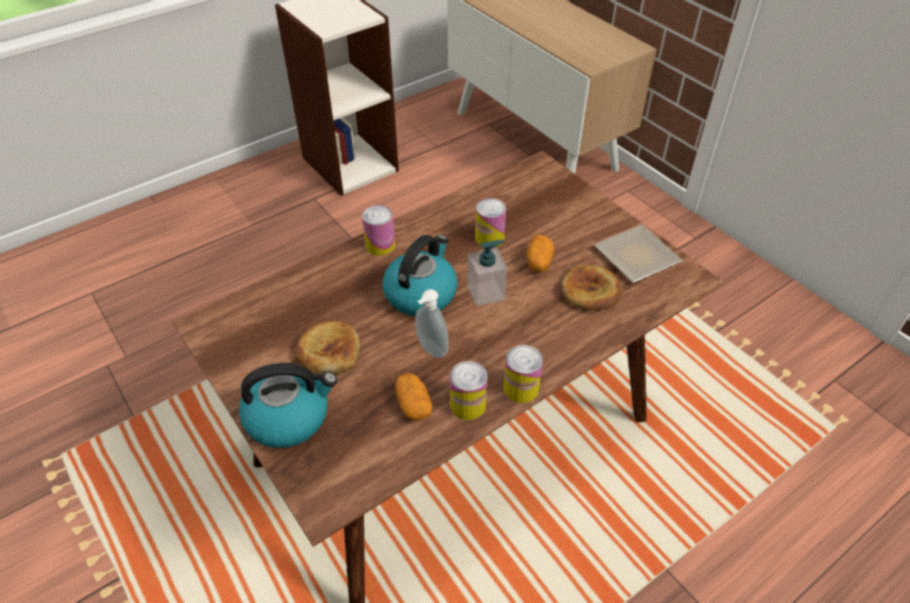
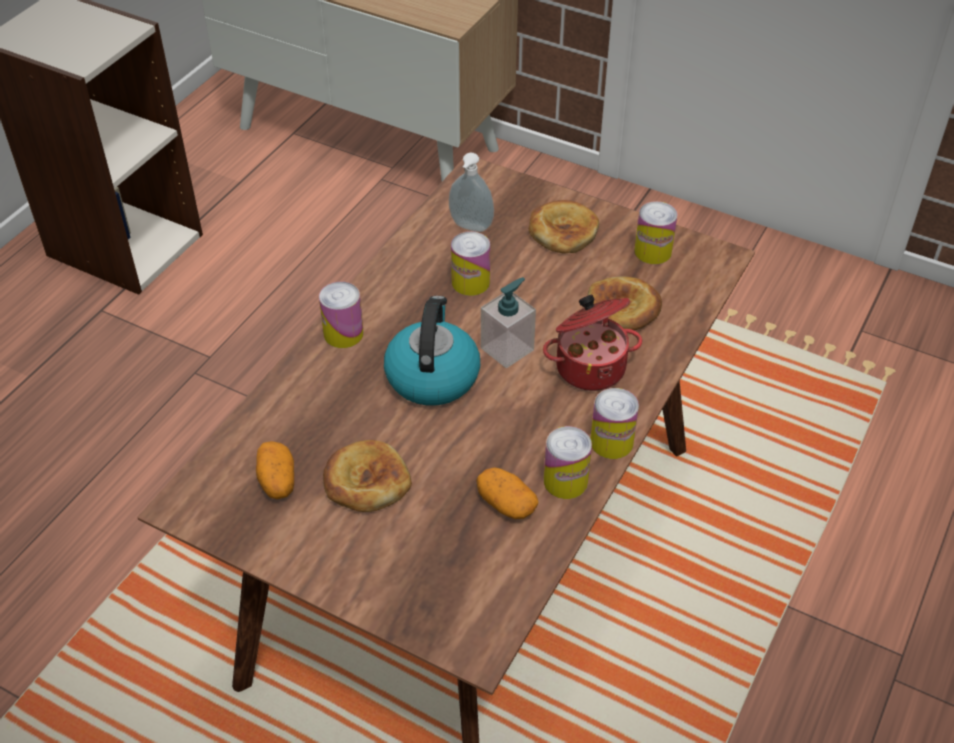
camera: 25 degrees left, 0 degrees up
(289, 417) = (371, 571): kettle -> none
(430, 350) = (485, 437): soap dispenser -> soap dispenser (470, 228)
(539, 262) = (545, 293): potato -> potato (277, 480)
(539, 325) = (590, 366): none -> cooking pot
(579, 222) = (563, 230): none -> bread
(639, 257) = (653, 251): plate -> can

